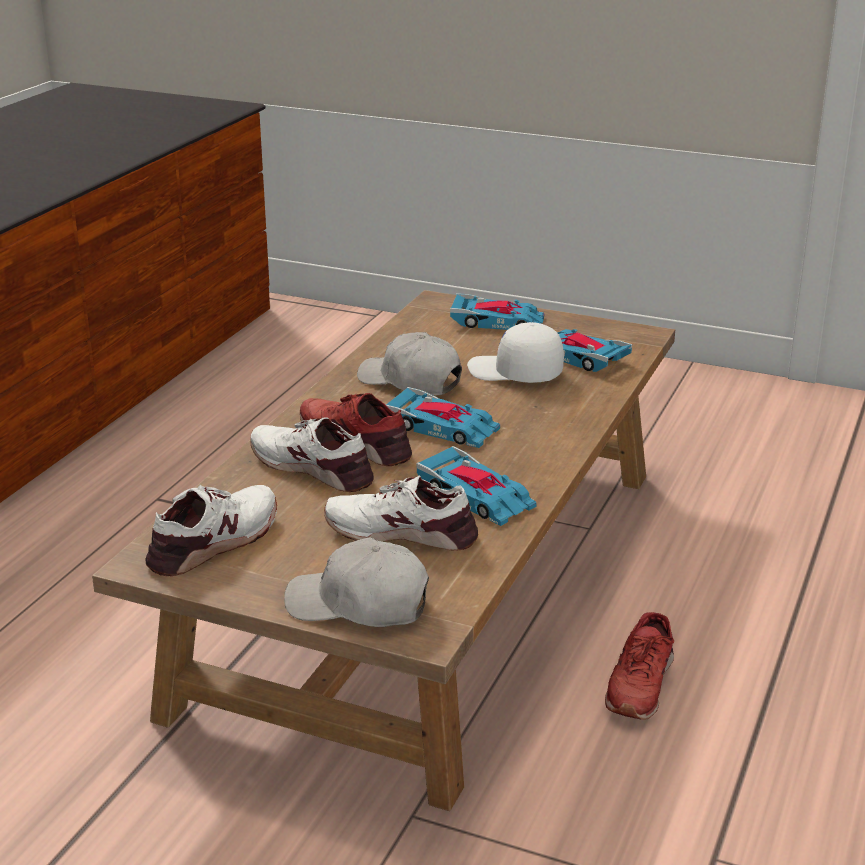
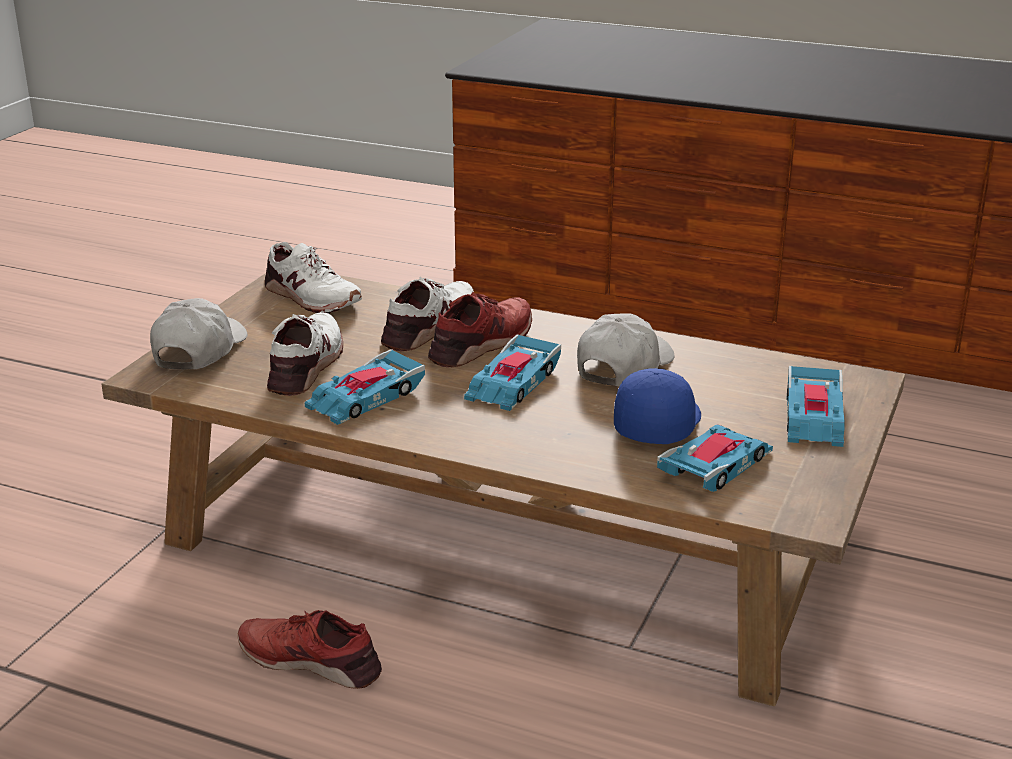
camera: 90 degrees right, 0 degrees up
(515, 373) = (657, 423): white cap -> blue cap

